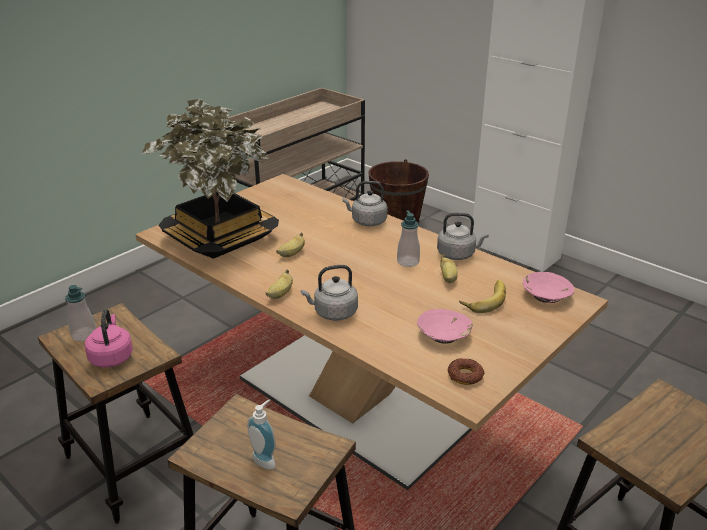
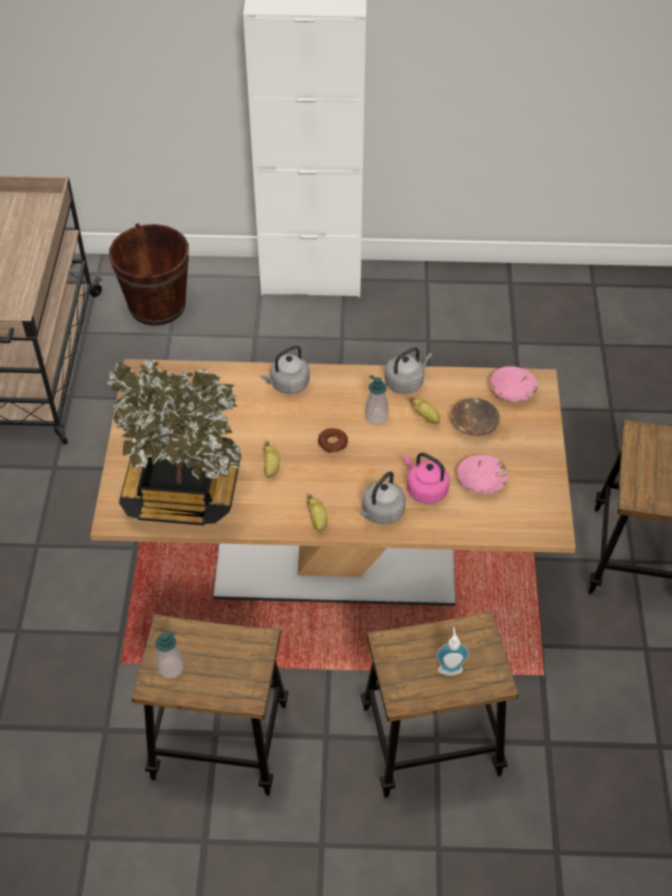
camera: 40 degrees left, 20 degrees up
(111, 356) = (225, 670): pink kettle -> pink kettle (425, 489)
(465, 375) = (531, 511): donut -> donut (333, 443)
(484, 299) = (473, 424): banana -> brown bowl

